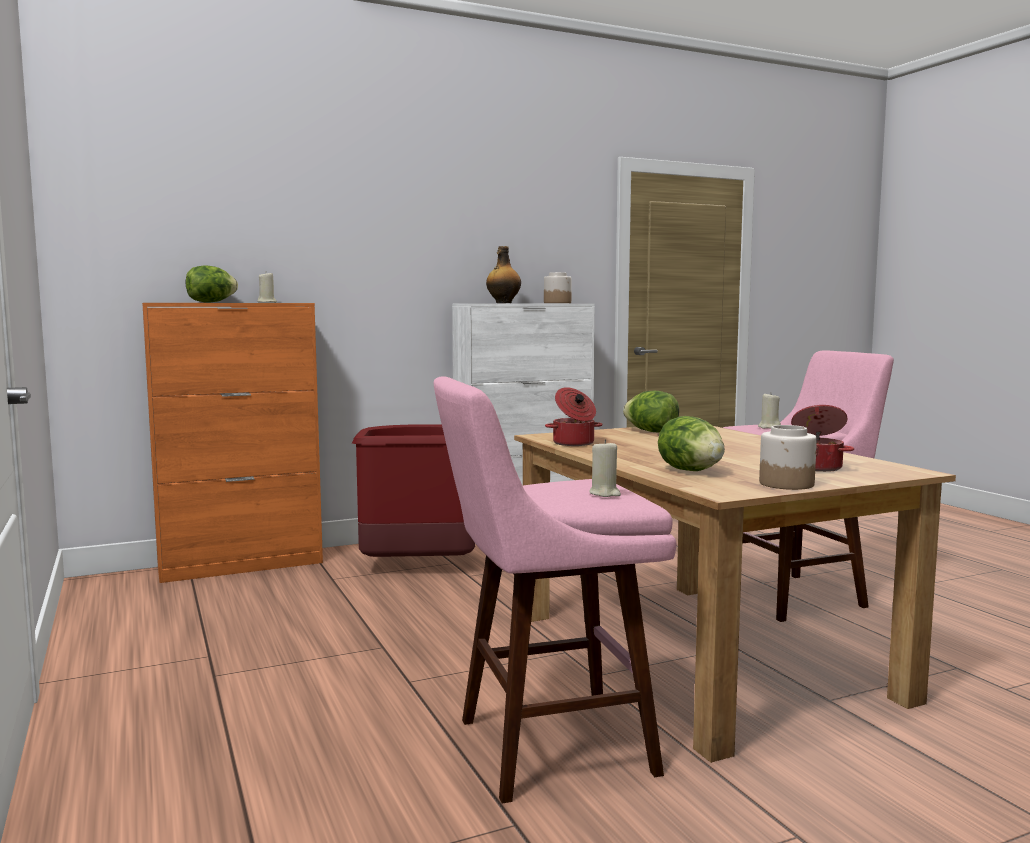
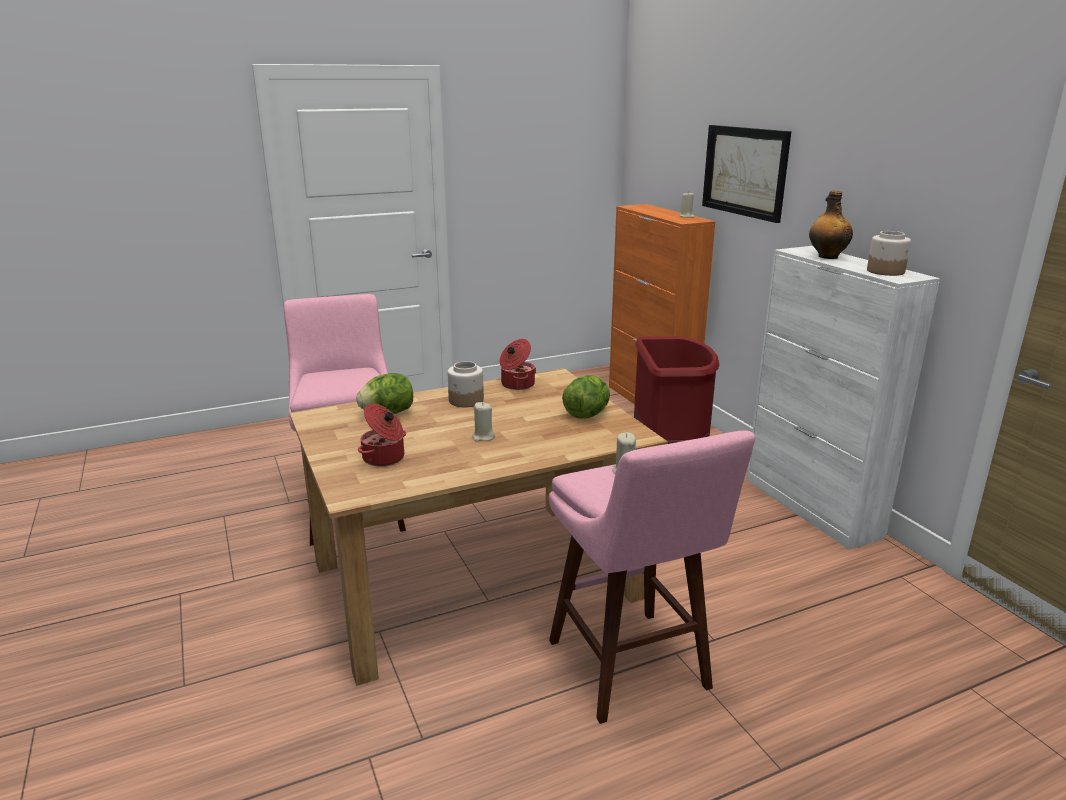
camera: 90 degrees right, 15 degrees up
(211, 302) = (662, 210): lettuce -> none
(338, 244) = (745, 171): none -> picture
(604, 493) = (325, 385): beige candle -> beige candle (483, 437)
(787, 484) = (327, 437): jar -> jar (466, 401)

